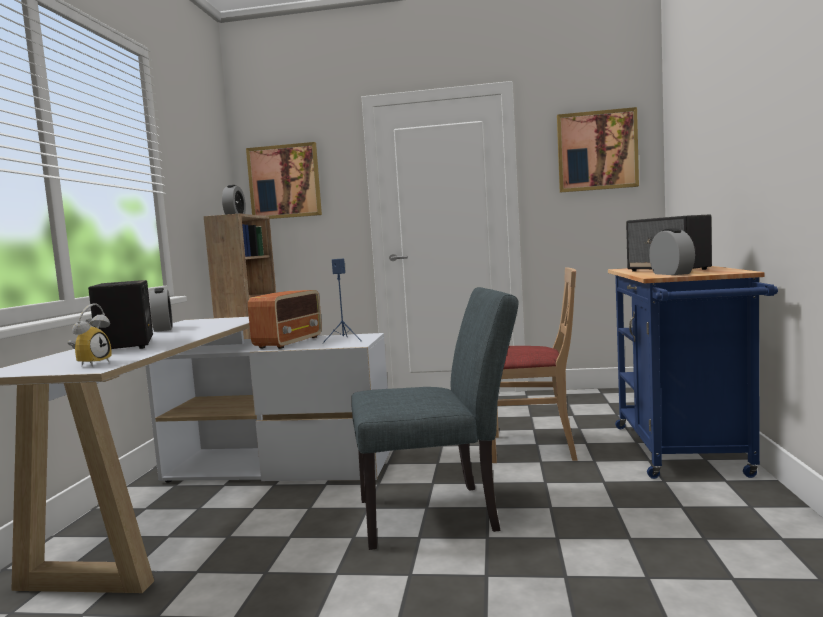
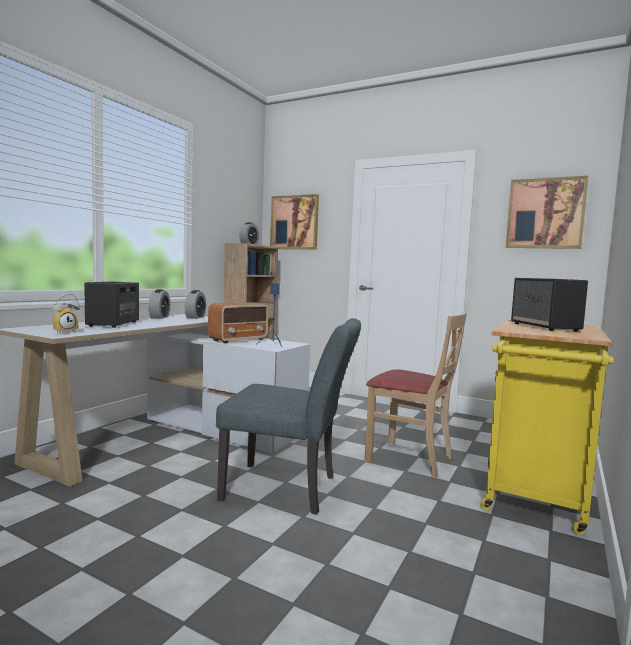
camera: 20 degrees right, 0 degrees up
(671, 274) = (530, 330): alarm clock -> alarm clock (195, 317)
(683, 454) = (535, 496): blue cart -> yellow cart

